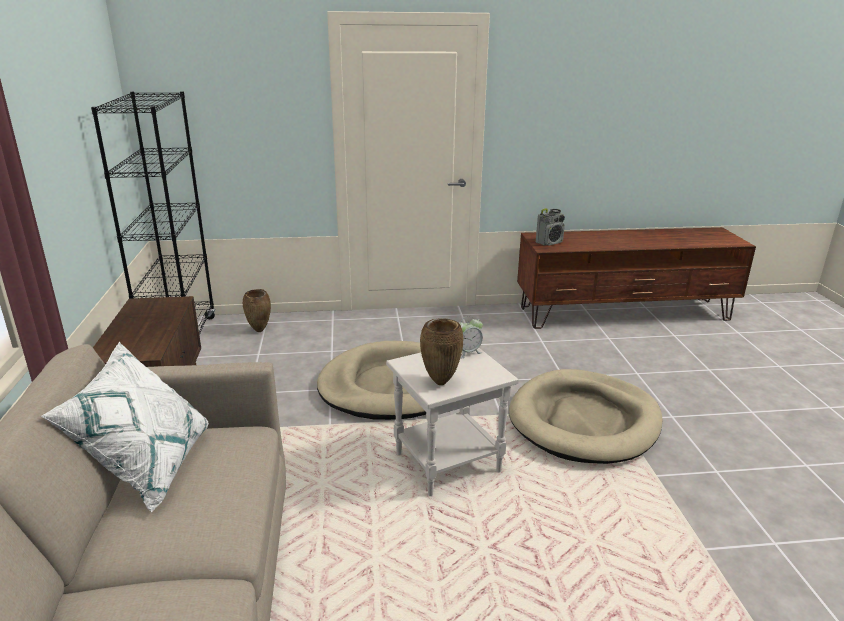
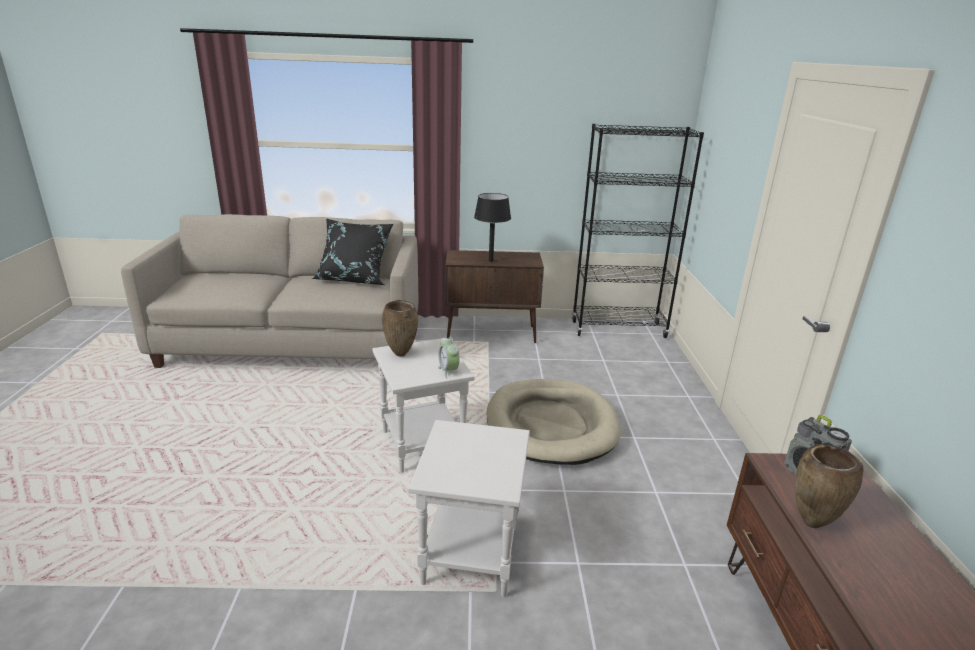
camera: 95 degrees right, 0 degrees up
(147, 466) = (354, 279): white pillow -> black pillow
(156, 327) = (491, 261): none -> black table lamp
(260, 331) = (648, 359): brown vase -> brown vase (811, 524)
(584, 421) = (472, 556): beige dog bed -> white side table

